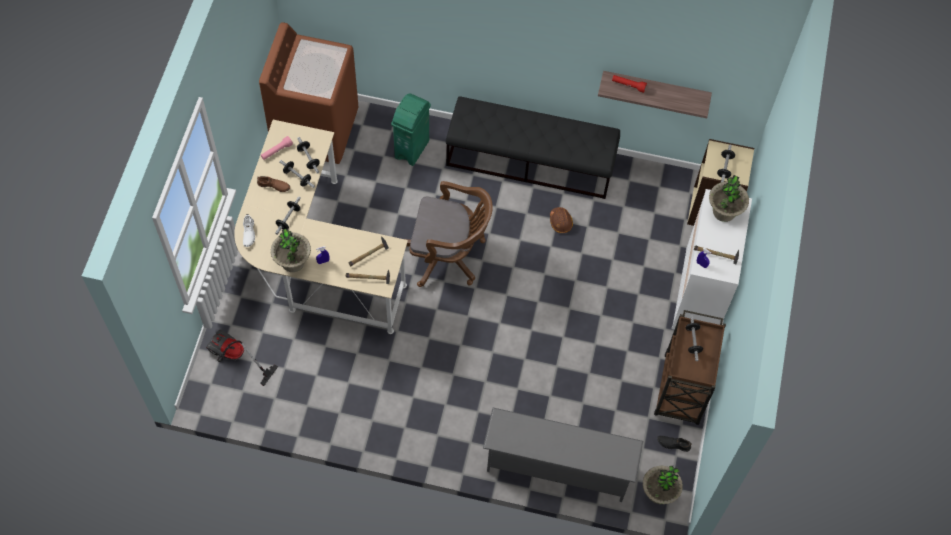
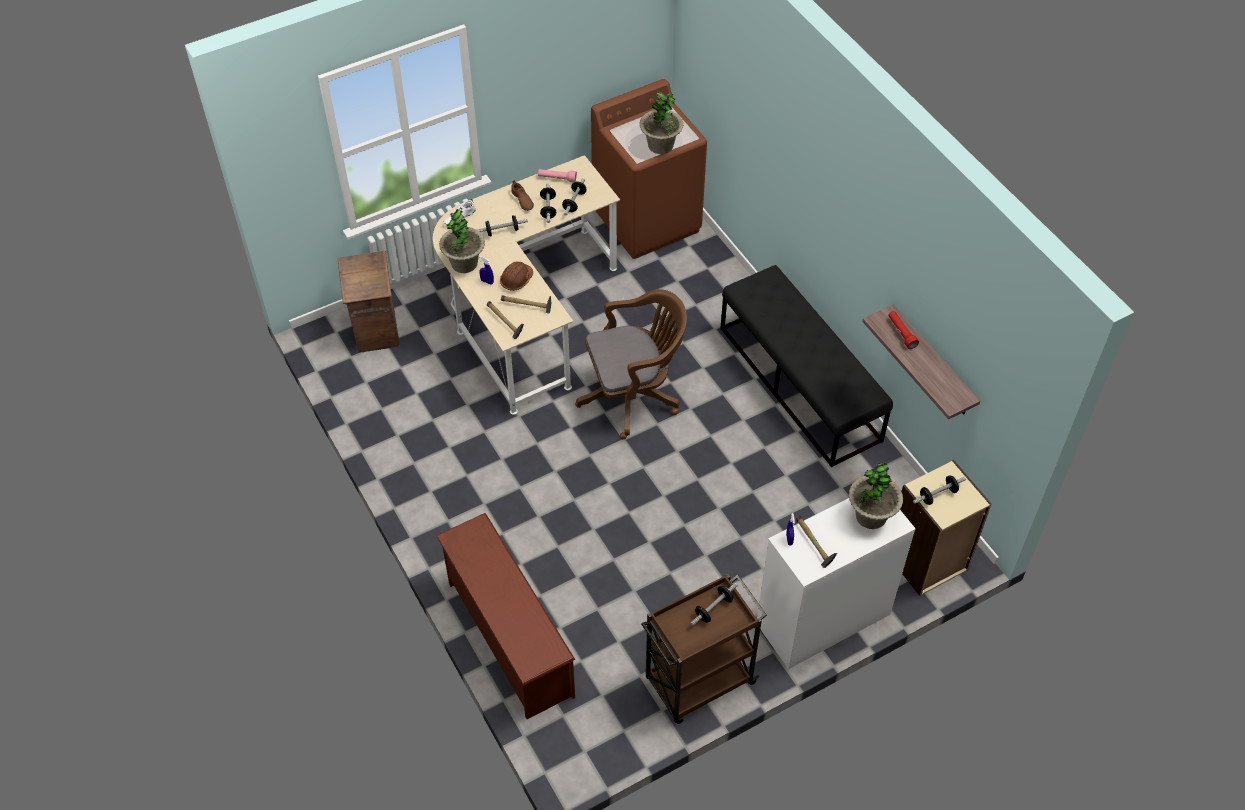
camera: 50 degrees right, 10 degrees down
(234, 358) = (375, 329): vacuum cleaner -> crate
(412, 149) = (707, 294): green trash can -> none
(448, 255) = (633, 396): brown office chair -> brown office chair turned 75 degrees counterclockwise
(557, 468) = (508, 638): grey shoe rack -> brown shoe rack
(560, 222) = (765, 451): brown hard hat -> brown hard hat (516, 280)
(659, 493) = (568, 745): potted plant -> potted plant (660, 145)
(673, 444) = (634, 718): black shoe -> none

